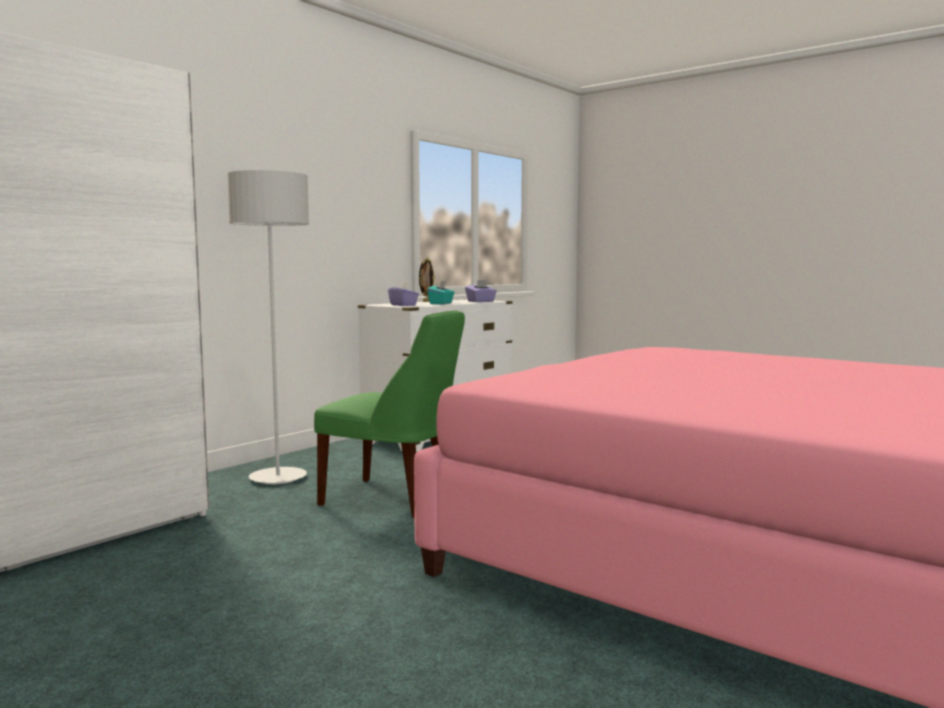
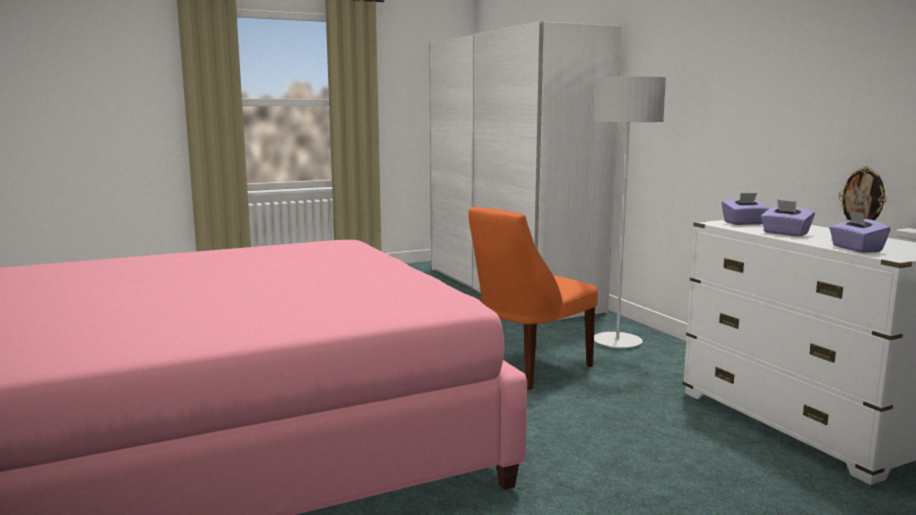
camera: 115 degrees right, 5 degrees up
(394, 499) = (527, 368): green chair -> orange chair
(441, 303) = (785, 233): turquoise tissue box -> purple tissue box

